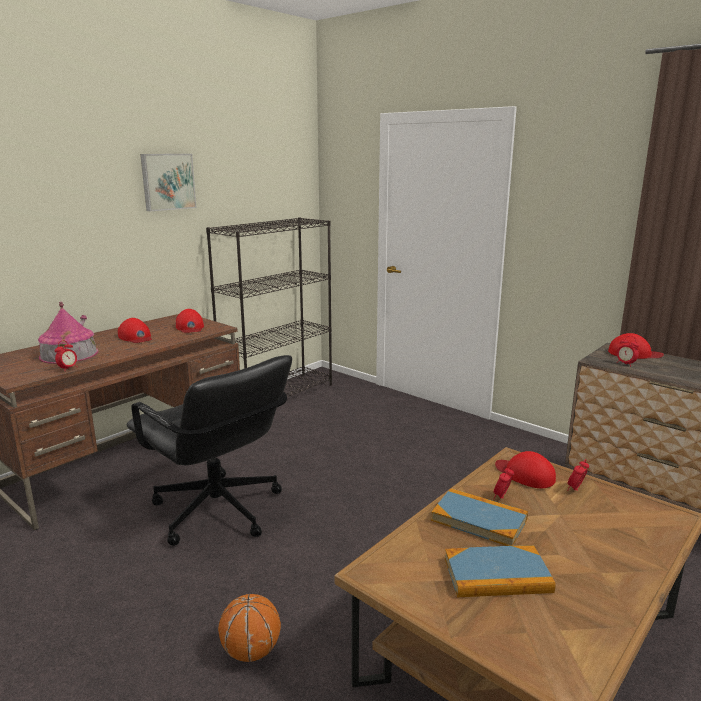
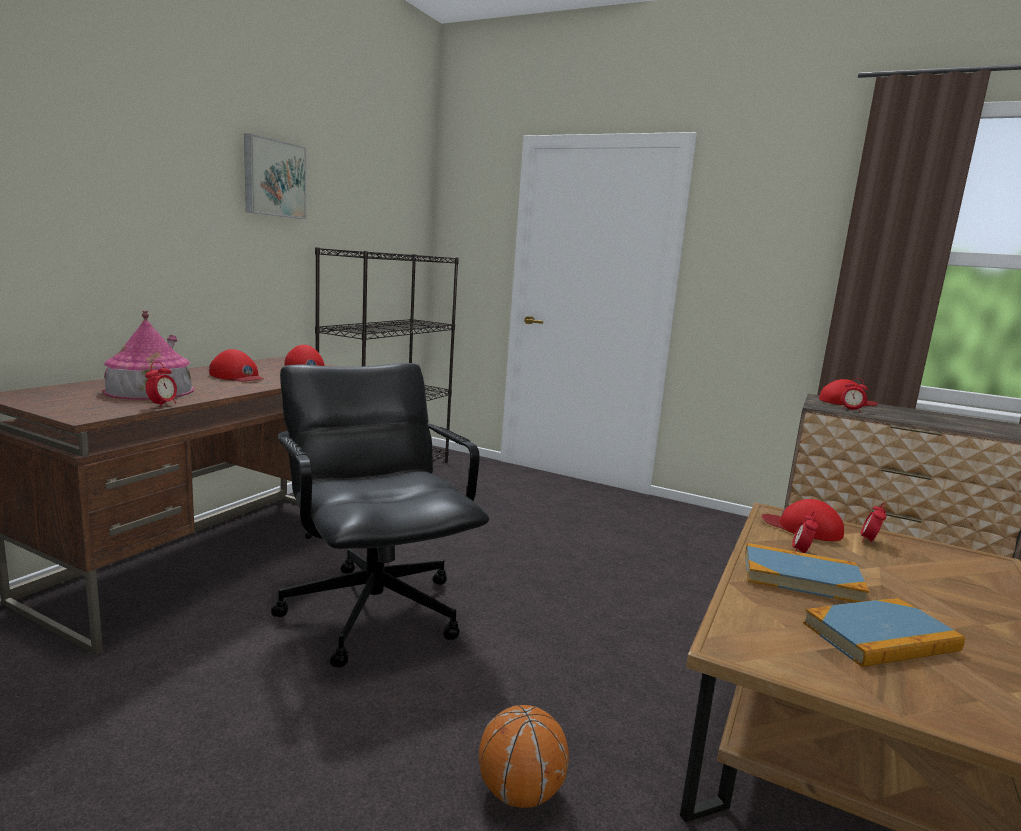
camera: 15 degrees left, 5 degrees down
(217, 511) = (374, 610): black office chair -> black office chair turned 150 degrees counterclockwise

